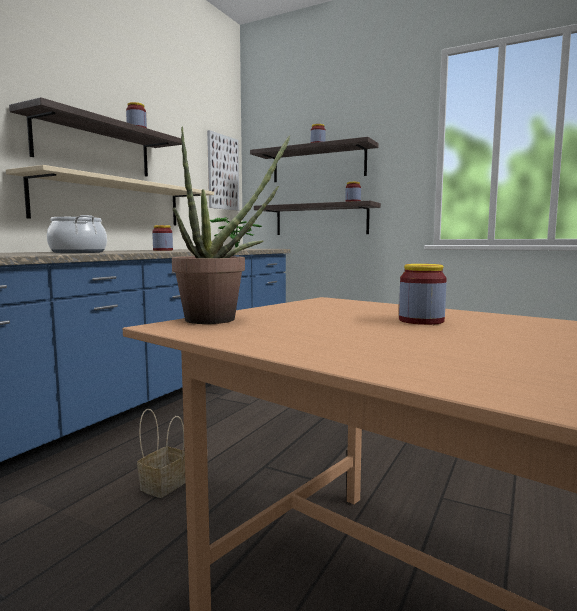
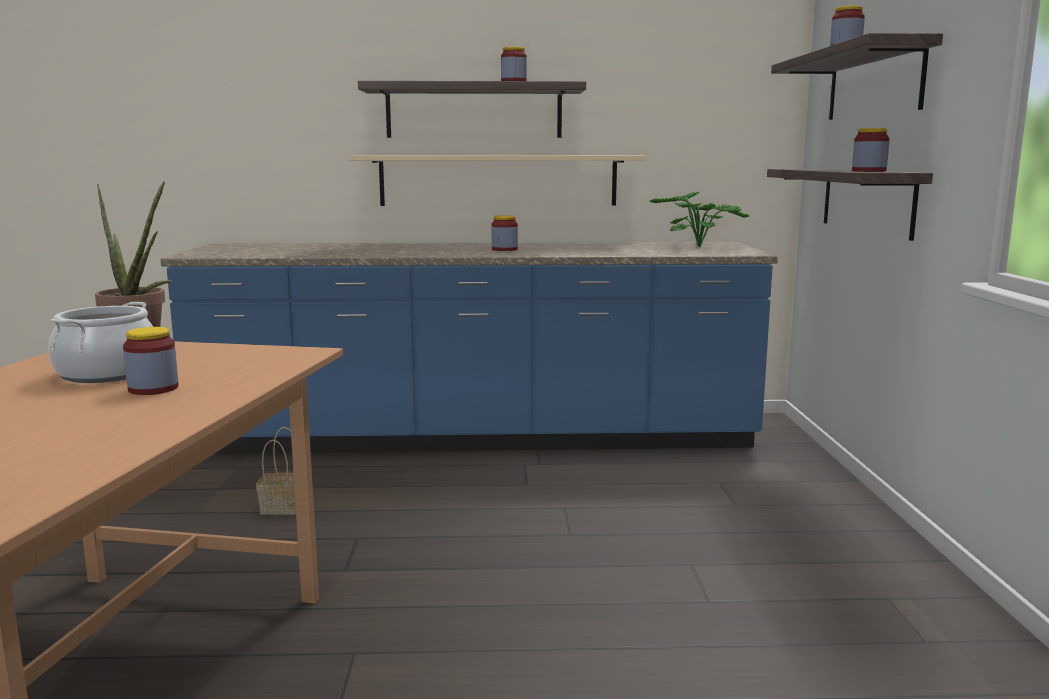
camera: 60 degrees right, 5 degrees up
(78, 252) = (362, 251): cooking pot -> cooking pot (108, 373)
(222, 172) = (744, 108): picture -> none

